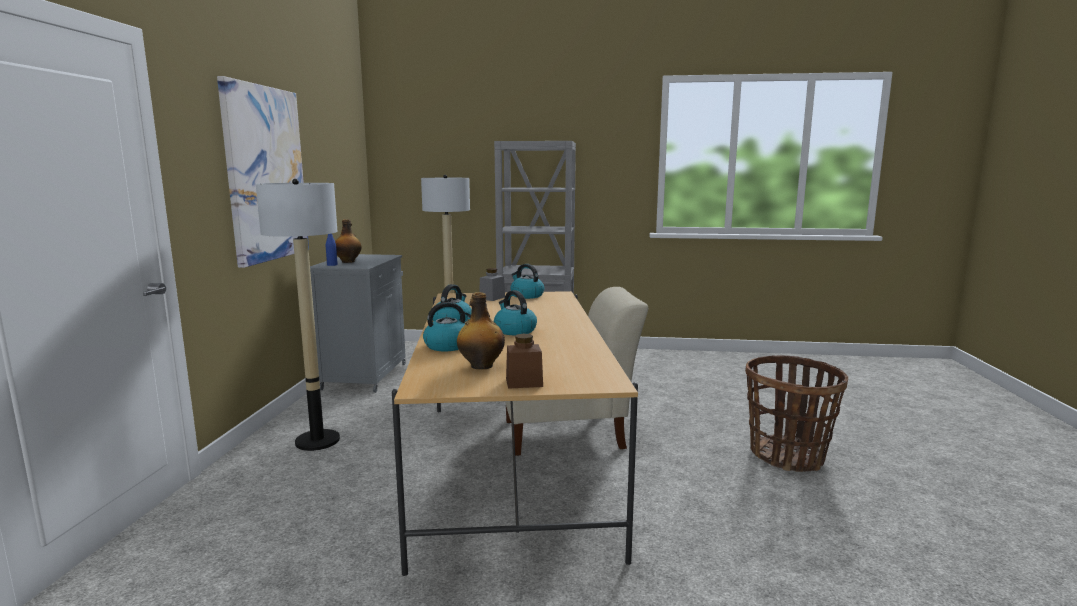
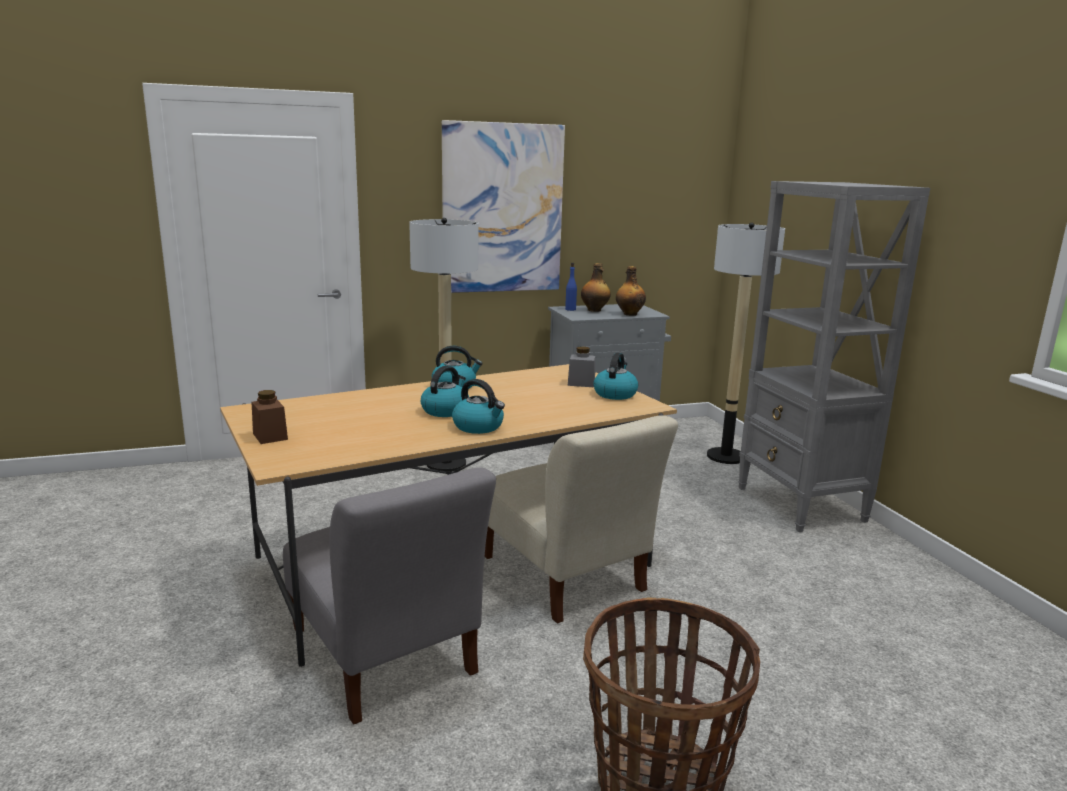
camera: 65 degrees right, 5 degrees up
(448, 346) = (371, 397): kettle -> kettle (479, 427)
(481, 366) = (313, 416): bottle -> bottle (629, 314)
(635, 520) = (385, 657): none -> grey chair

